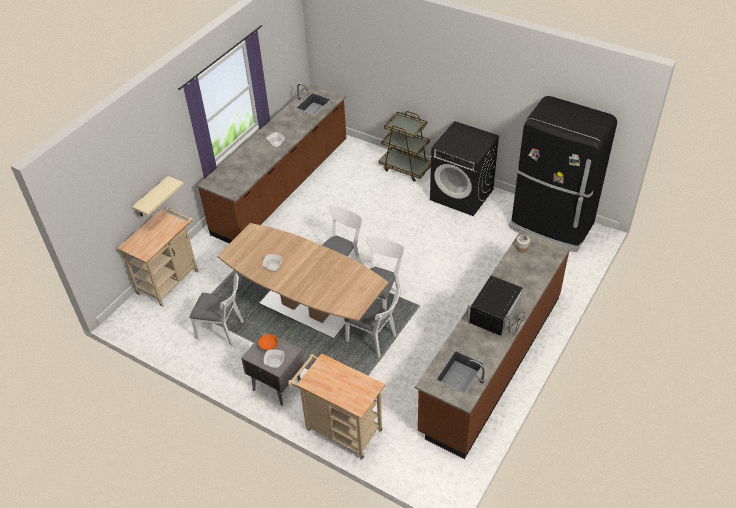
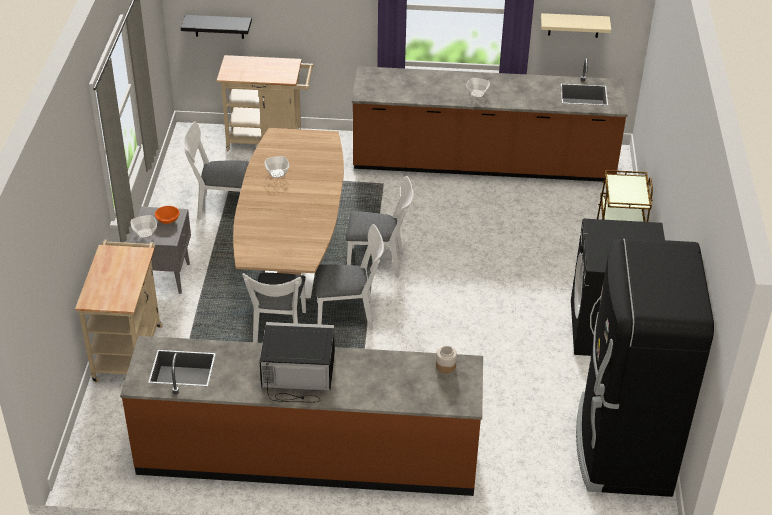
camera: 60 degrees right, 5 degrees down
(106, 230) = (219, 26): none -> black shelf
(152, 198) = (296, 37): beige shelf -> beige shelf (574, 25)
(223, 330) = (220, 207): white chair -> white chair turned 105 degrees clockwise

